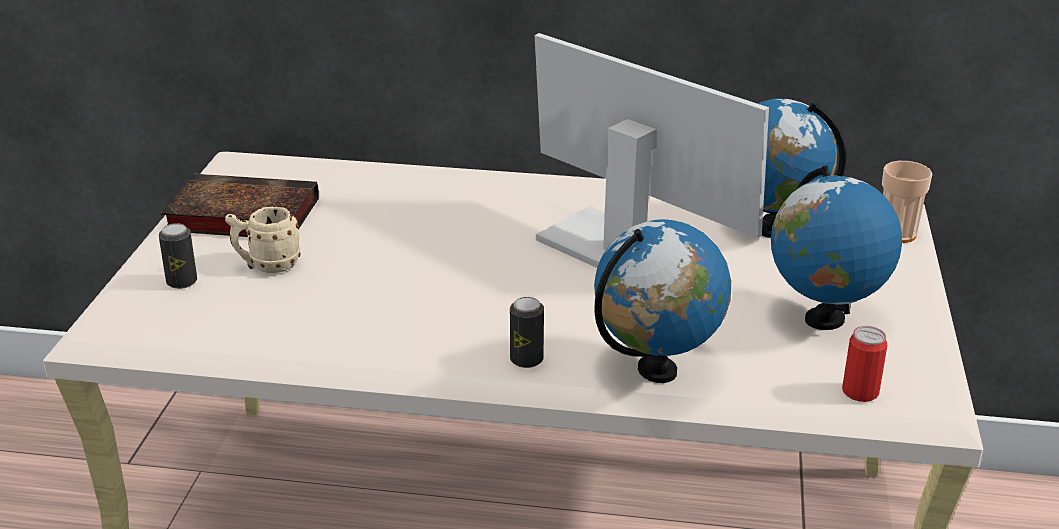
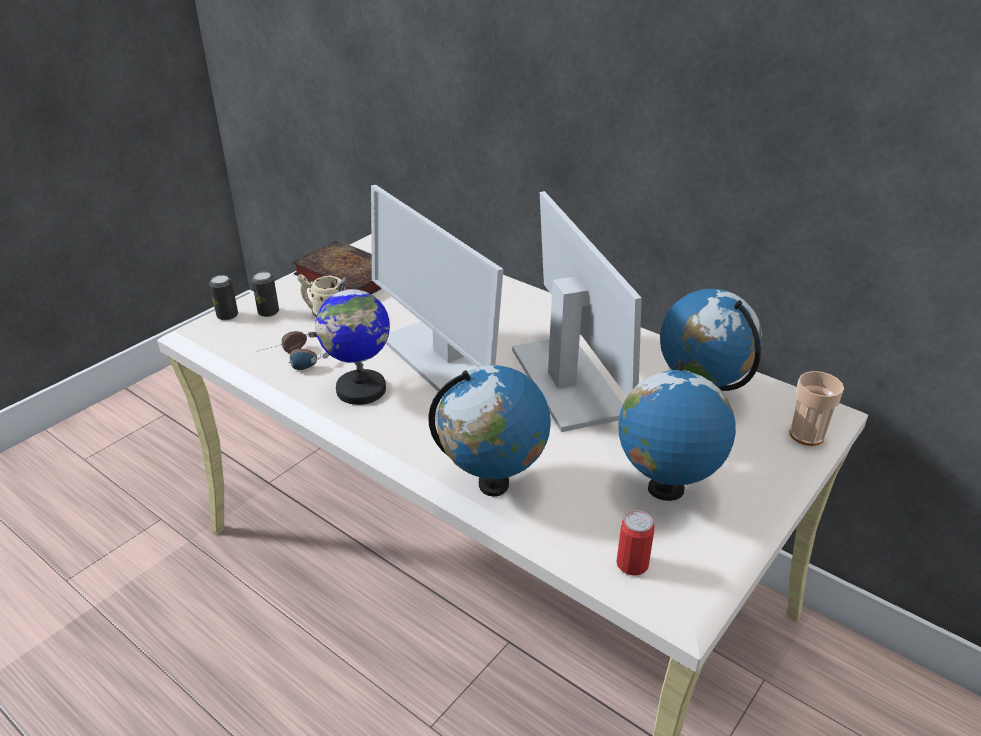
camera: 30 degrees right, 5 degrees up
(288, 320) = (299, 359): none -> headphones
(405, 329) = (360, 390): none -> globe
(467, 271) = (442, 360): none -> monitor
(526, 360) = (413, 441): can -> can (227, 315)

